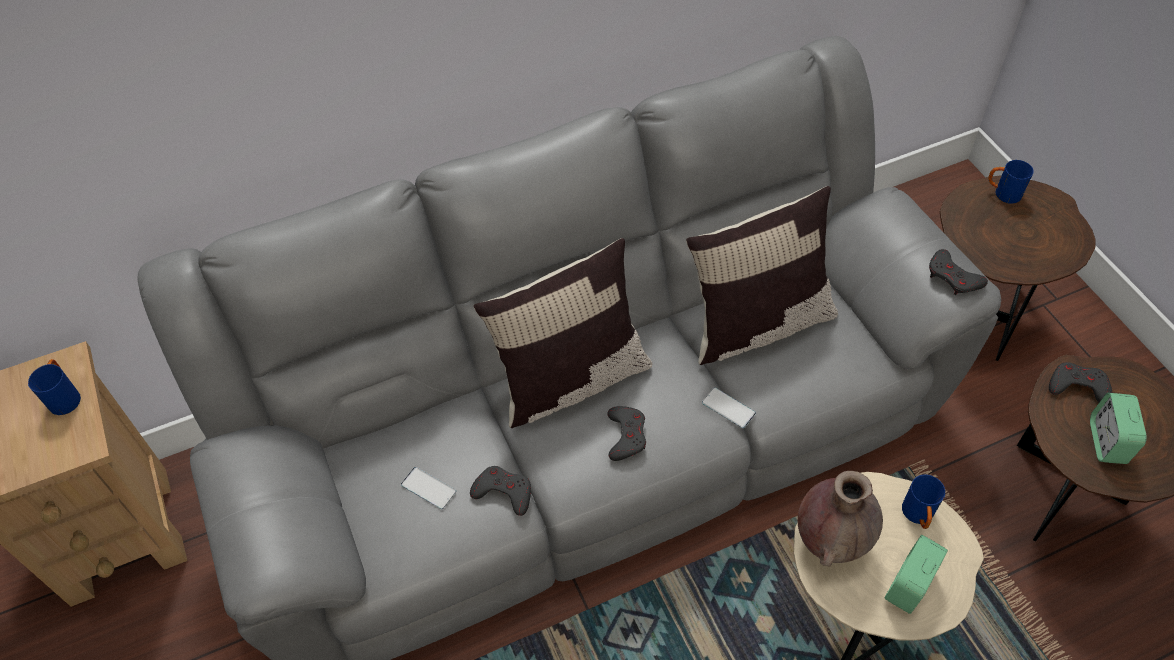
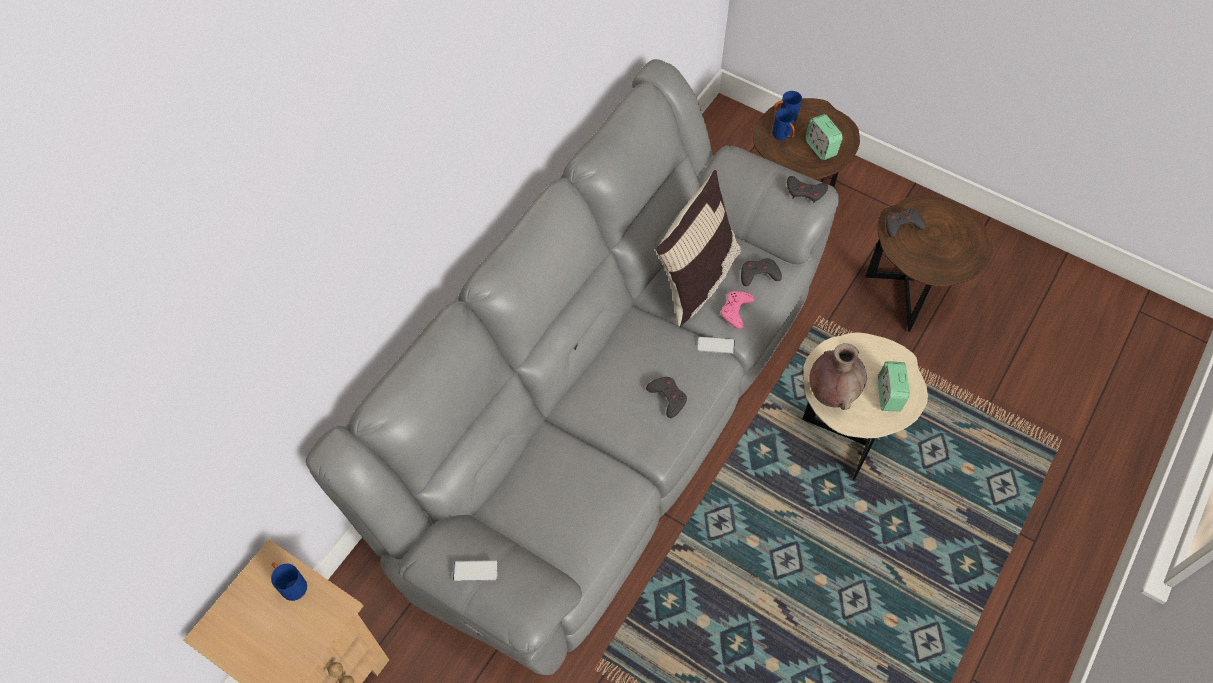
camera: 35 degrees left, 5 degrees up
(428, 488) = (568, 502): phone -> phone (475, 571)
(503, 492) = (618, 477): grey game controller -> grey game controller (759, 274)
(571, 380) = (605, 381): pillow -> none
(781, 381) = (735, 310): none -> pink game controller
(918, 516) = (868, 352): blue mug -> blue mug (783, 136)
(1107, 442) = (936, 251): alarm clock -> alarm clock (820, 148)

